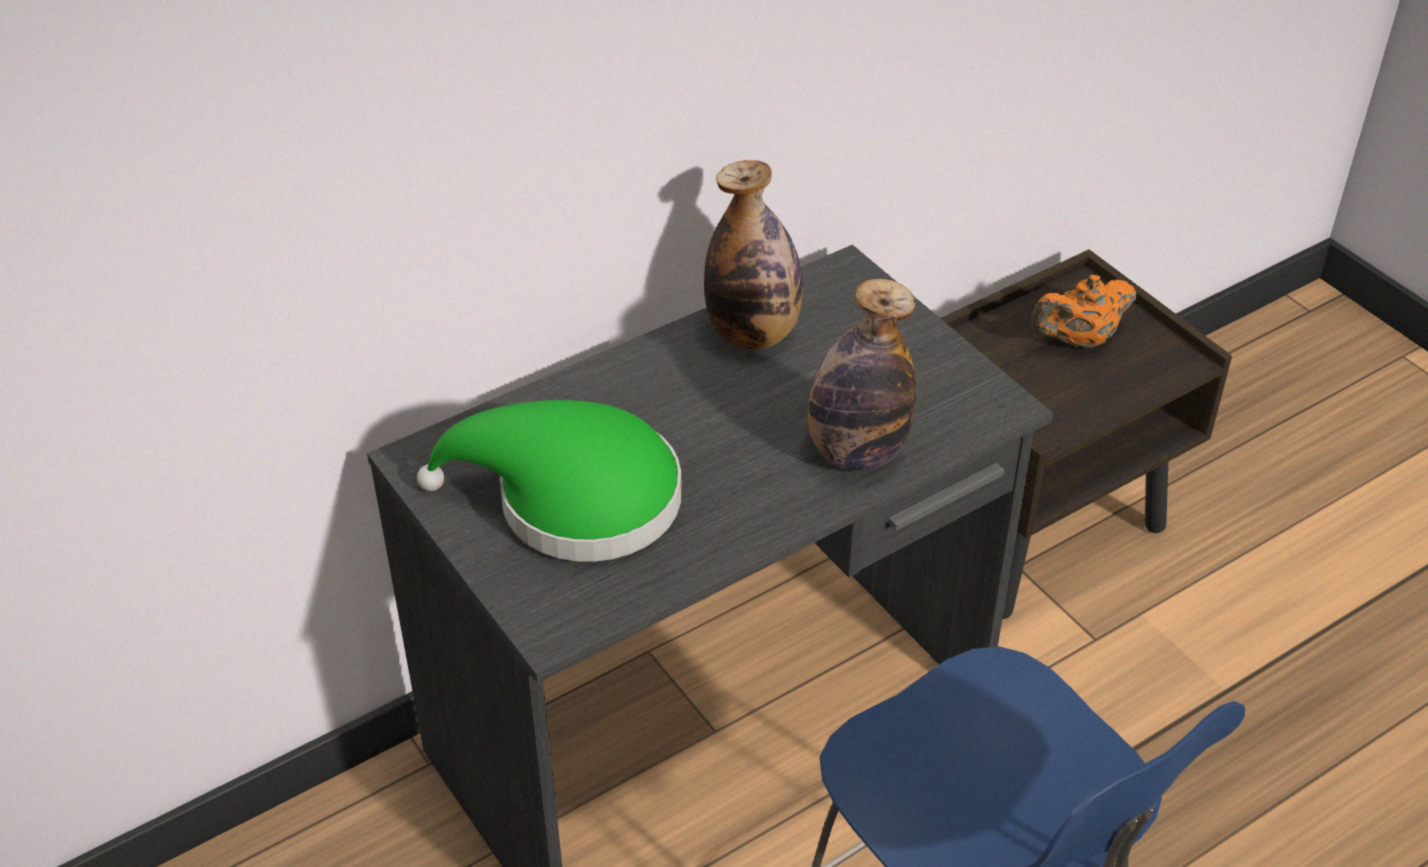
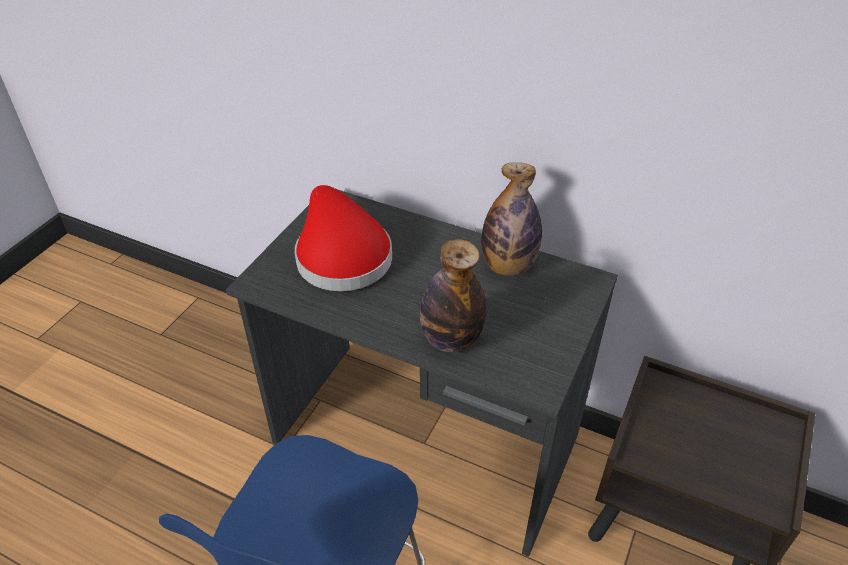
camera: 60 degrees right, 0 degrees up
(573, 500) = (341, 255): green hat -> red hat
(1079, 340) = (731, 441): orange teapot -> none

